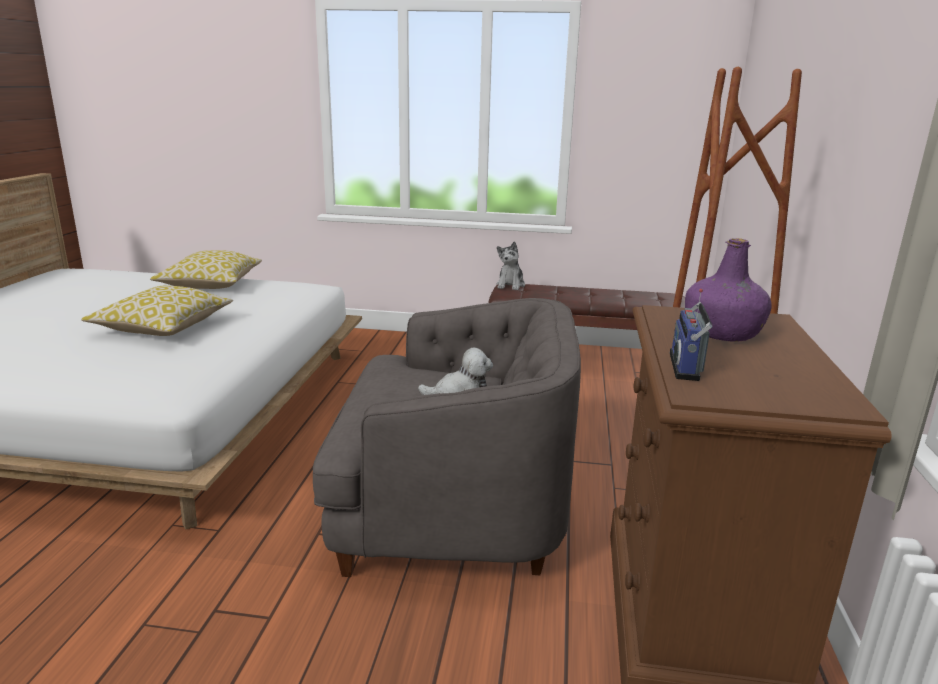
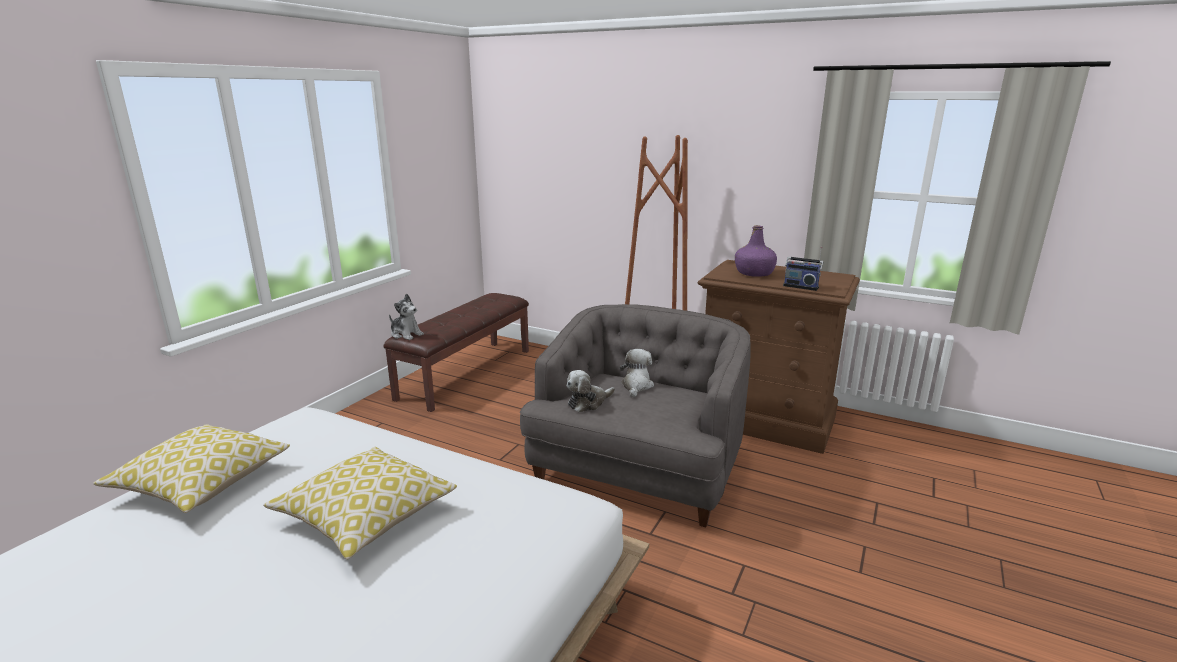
camera: 70 degrees left, 0 degrees up
(397, 375) = (588, 403): none -> plush toy

